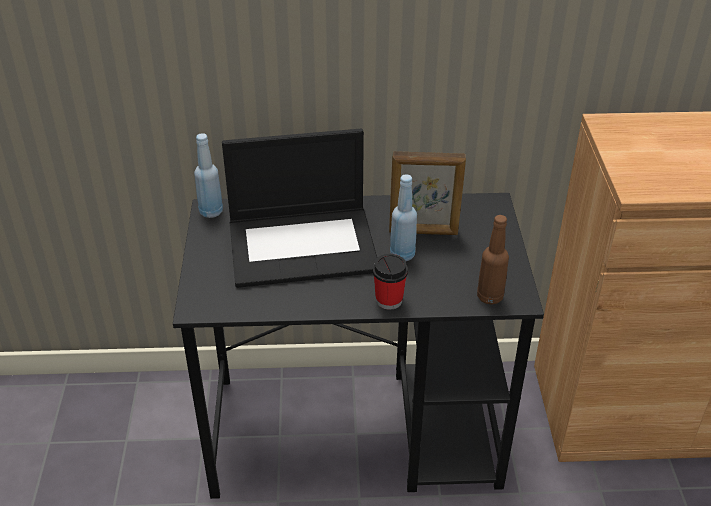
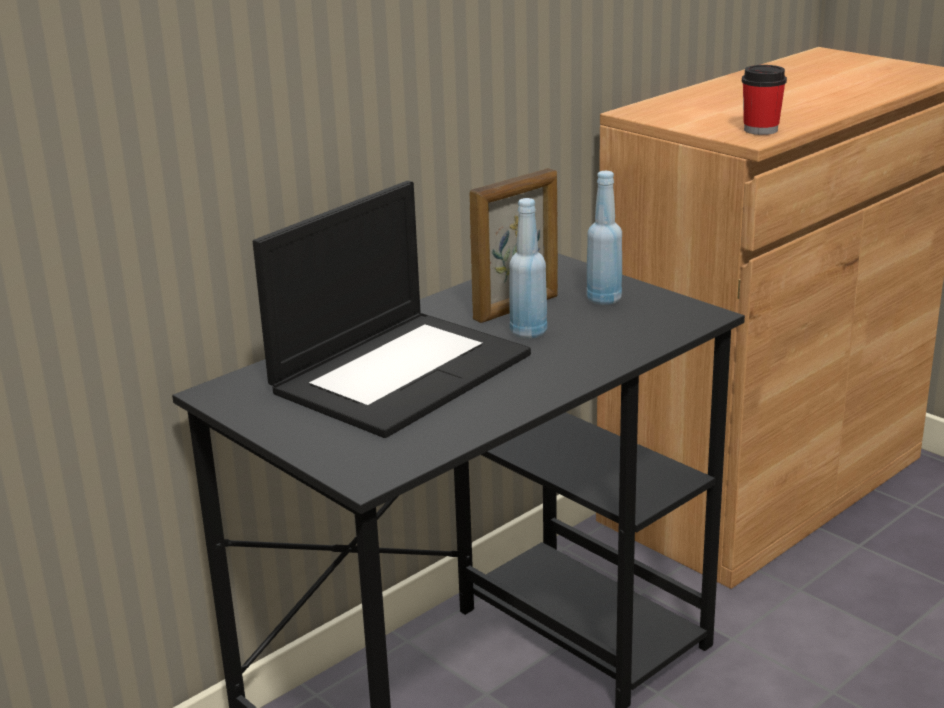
camera: 40 degrees left, 15 degrees down
(211, 212) = (222, 393): blue bottle -> blue bottle (604, 299)
(389, 300) = (581, 370): cup -> cup (760, 130)
(489, 297) = (674, 324): brown bottle -> none

